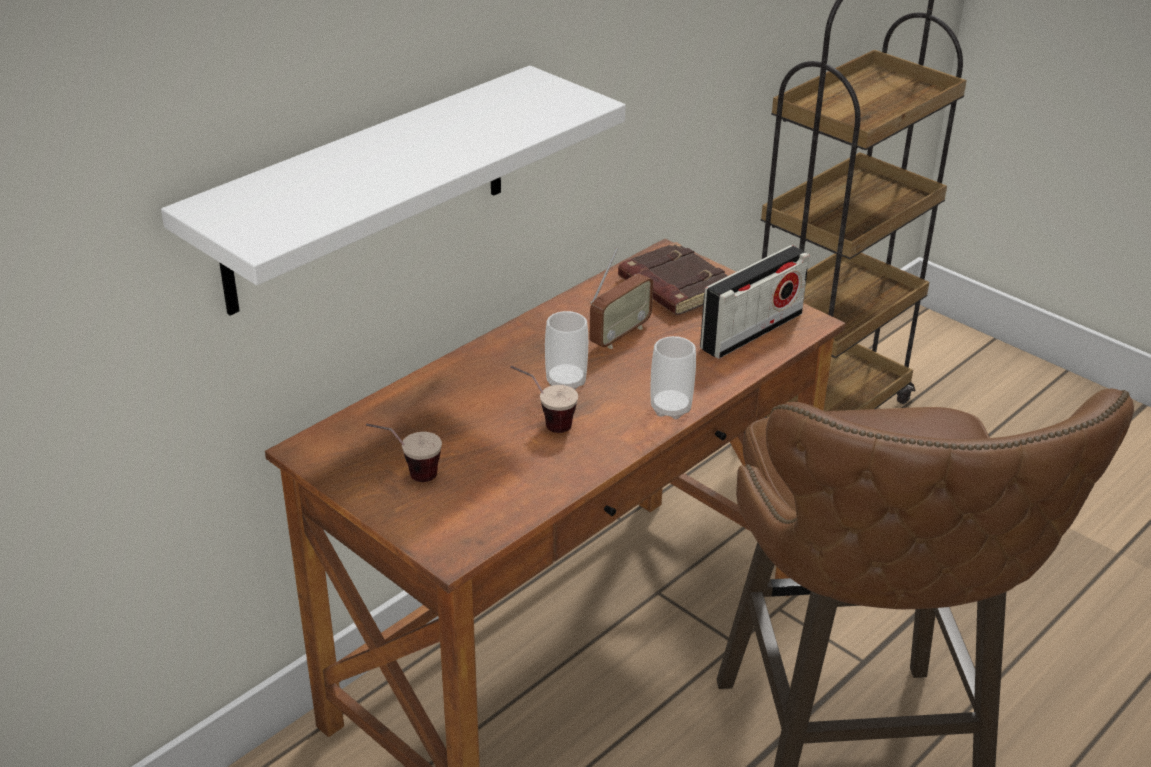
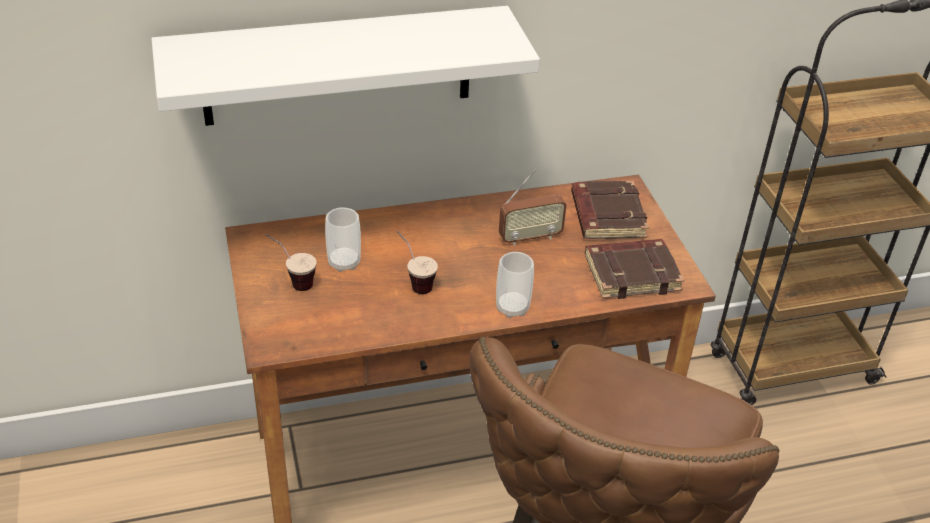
camera: 30 degrees right, 5 degrees up
(566, 382) = (458, 258): cup -> cup (344, 263)
(751, 331) = (632, 273): radio -> brown book

